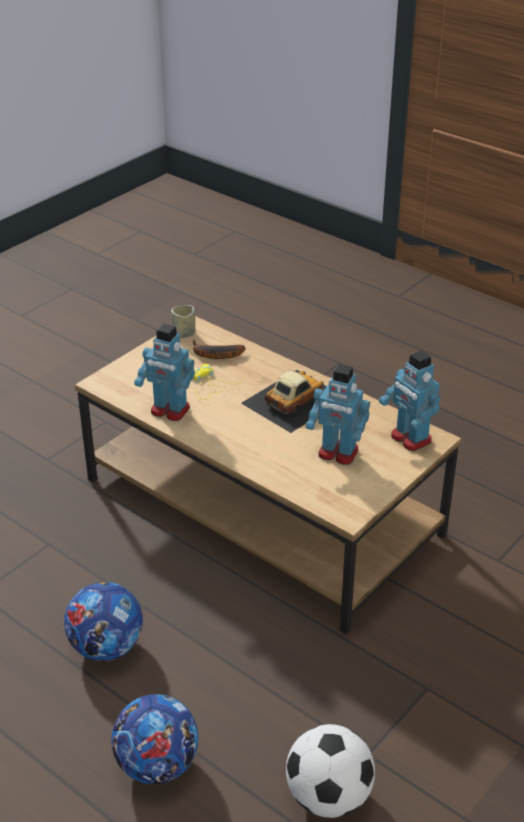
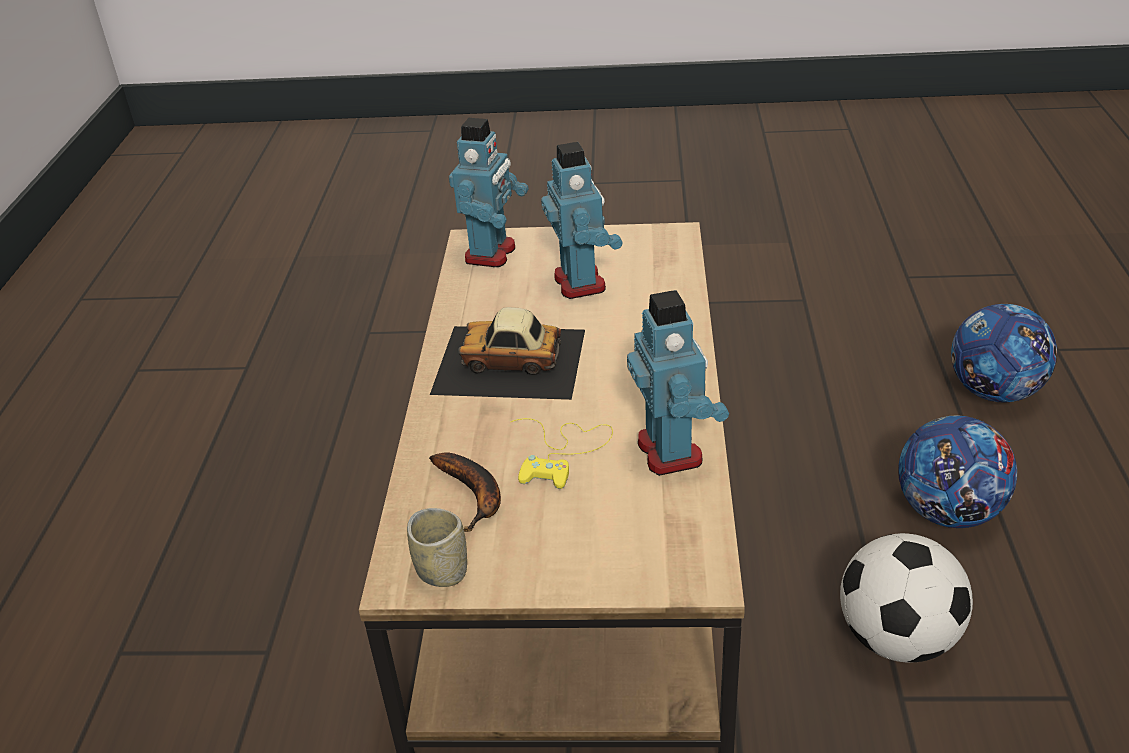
camera: 125 degrees left, 0 degrees up
(328, 797) = (870, 298): football -> football (897, 638)

